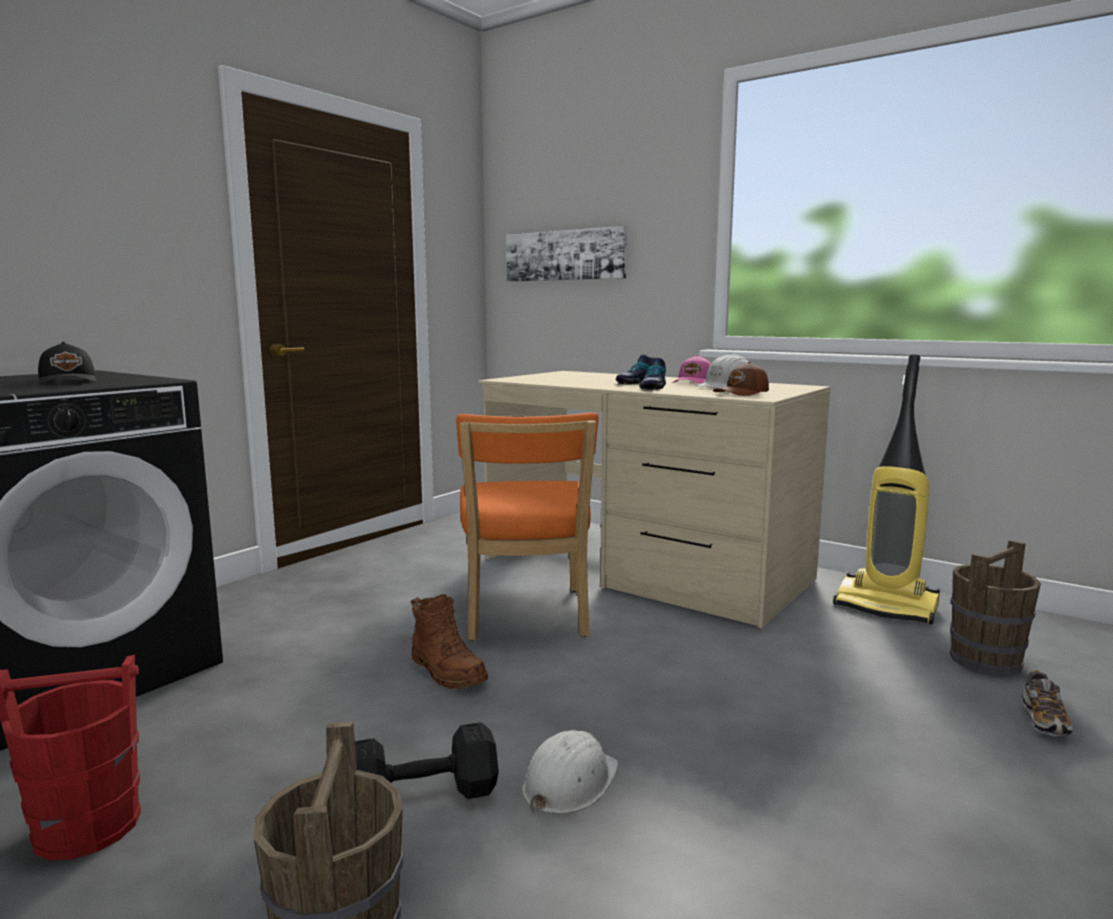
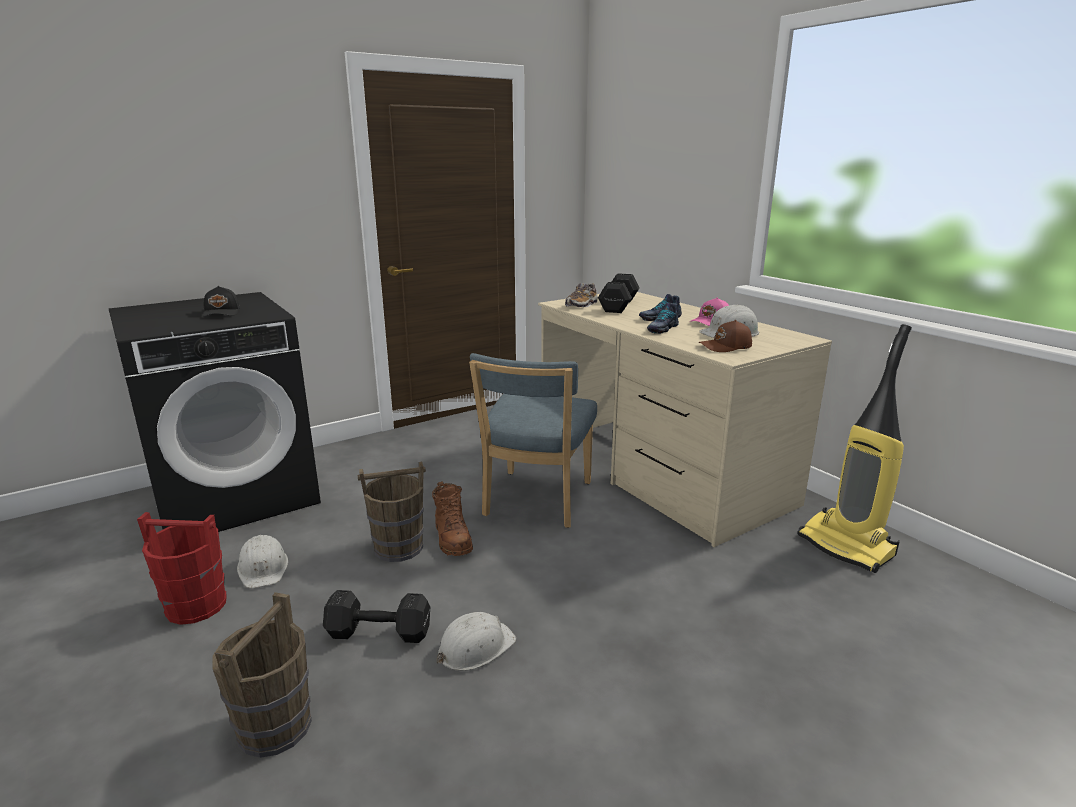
camera: 20 degrees right, 10 degrees up
(179, 755) = (263, 568): none -> white hard hat
(525, 617) = (535, 502): orange chair -> blue chair
(565, 255) = (642, 185): picture -> none
(576, 378) = (619, 305): none -> black dumbbell
(986, 660) = (895, 620): brown bucket -> brown bucket (399, 547)
(1044, 720) = (897, 690): shoe -> shoe (581, 305)

